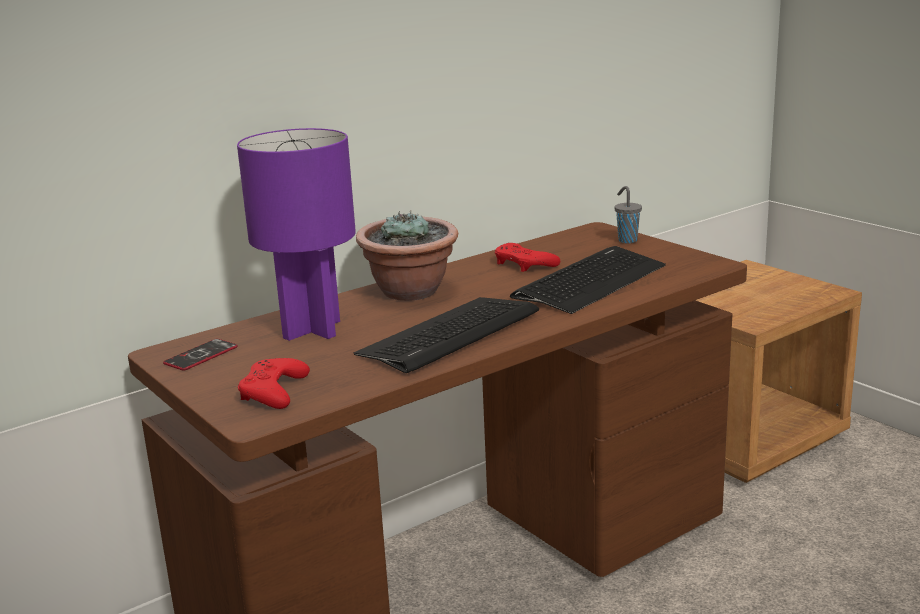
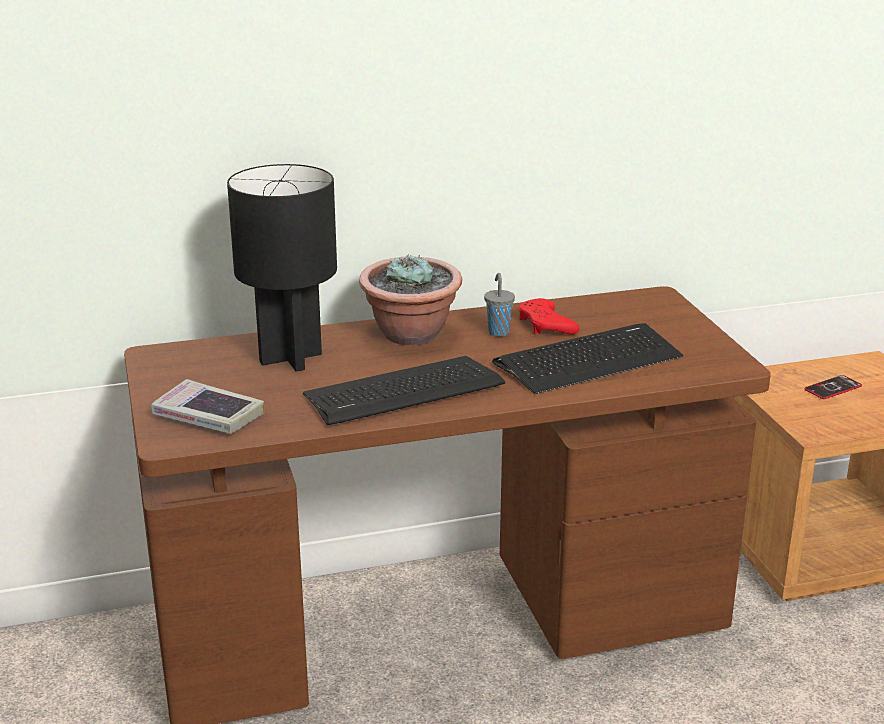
camera: 20 degrees right, 5 degrees up
(201, 356) = (179, 365): phone -> phone (833, 388)
(273, 391) = (208, 416): red game controller -> book
(312, 329) = (291, 357): purple table lamp -> black table lamp
(626, 240) = (675, 317): grey cup -> grey cup (498, 332)

